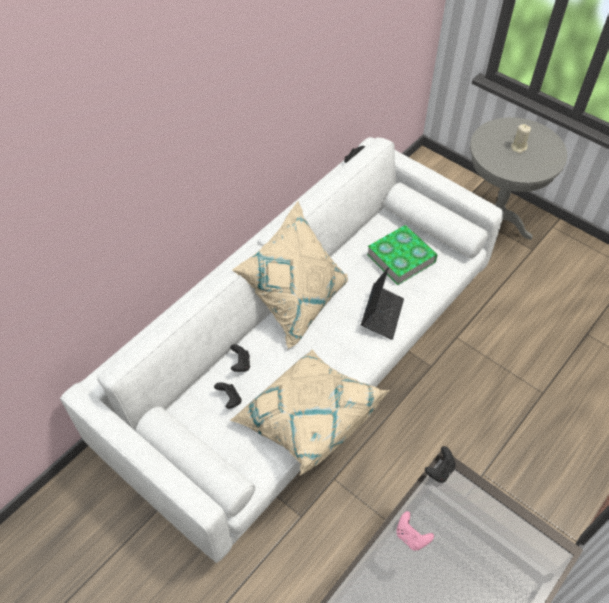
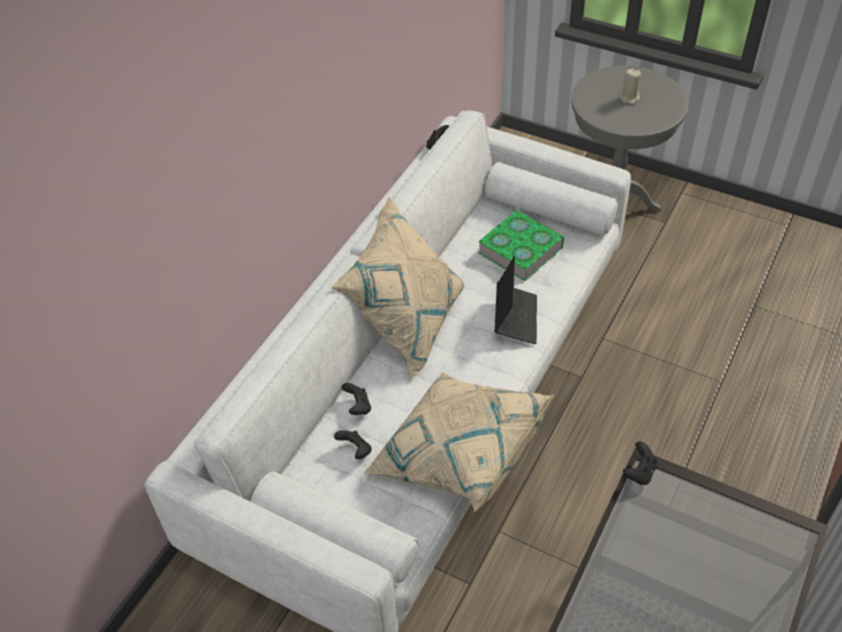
camera: 10 degrees left, 5 degrees down
(411, 536) = (627, 553): pink game controller -> none

